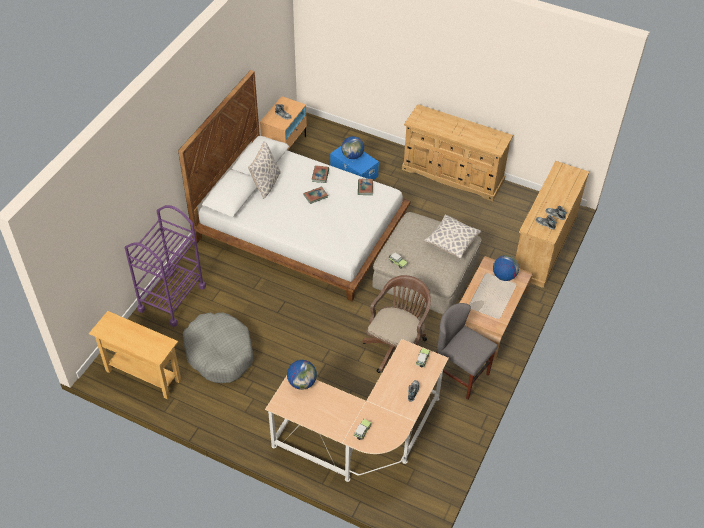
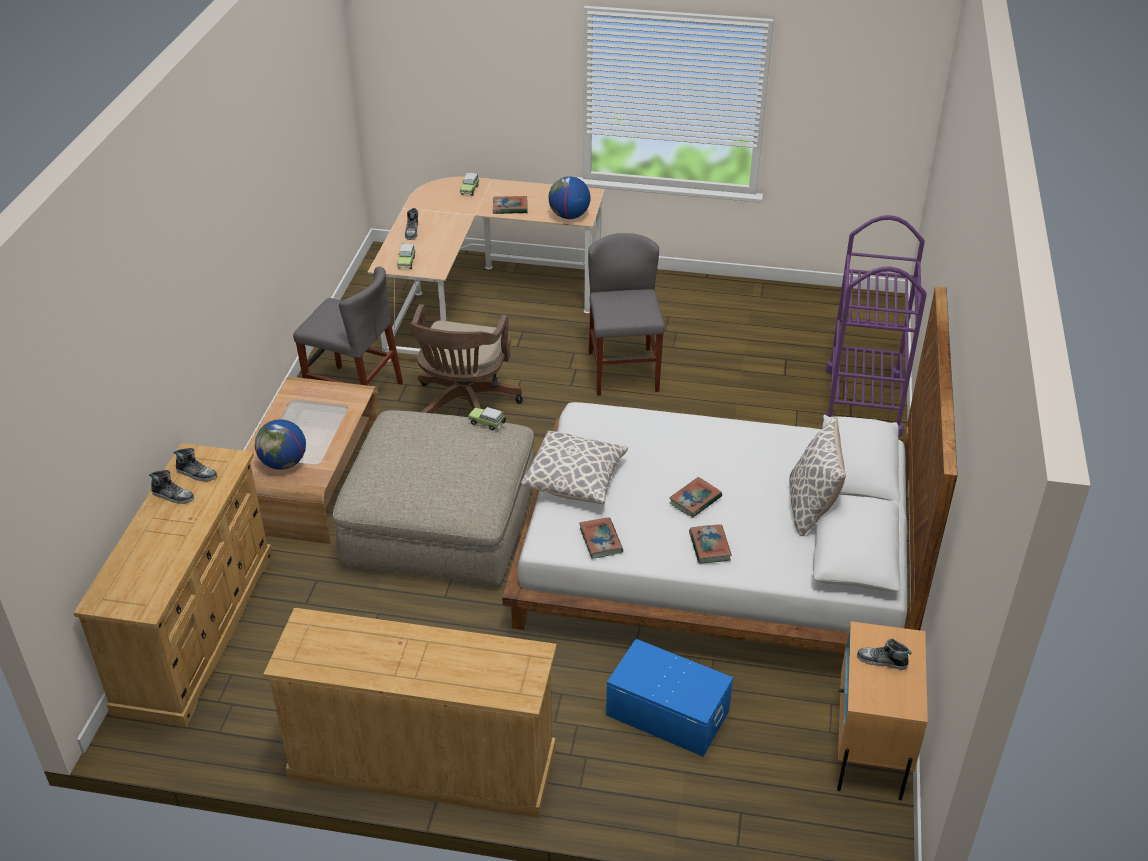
camera: 165 degrees right, 10 degrees down
(143, 375) = (822, 309): beige console table -> none
(219, 353) = (735, 351): grey dog bed -> none
(294, 352) = (623, 371): none -> grey chair
(339, 402) = (510, 208): none -> book
(352, 156) = (675, 681): globe -> none
(452, 242) = (391, 475): pillow -> pillow (575, 480)

